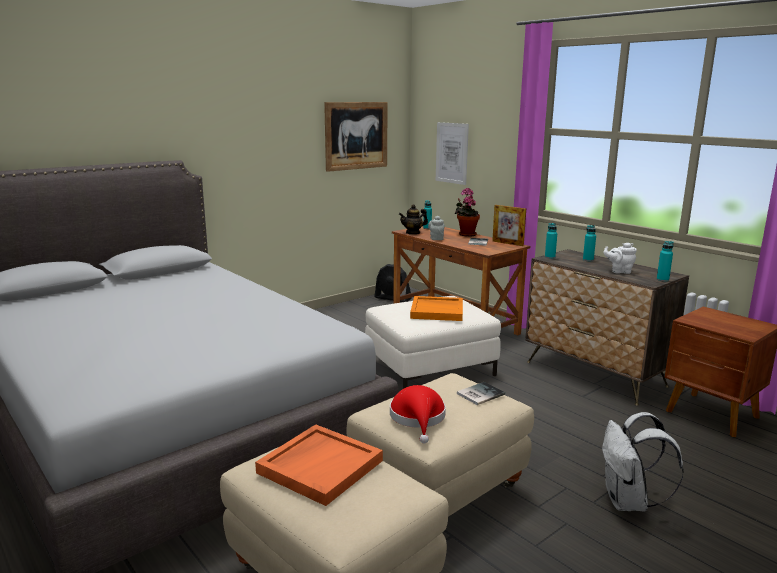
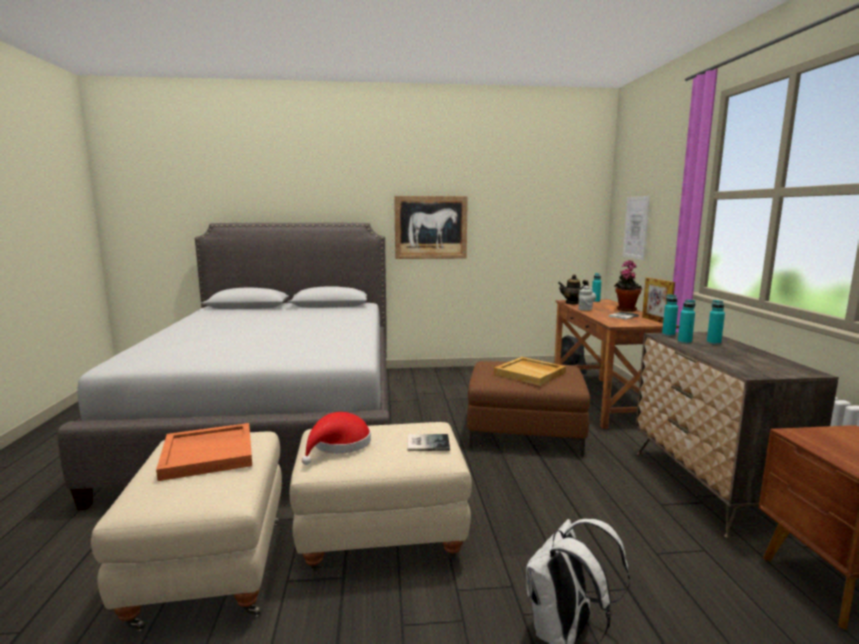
camera: 35 degrees right, 5 degrees down
(356, 135) = (544, 210): picture -> picture (431, 227)
(430, 368) = (525, 432): white ottoman -> brown ottoman
(437, 311) = (530, 373): orange tray -> beige tray
(619, 271) = (732, 358): white teapot -> none
(662, 279) = (780, 374): turquoise bottle -> turquoise bottle (684, 342)

